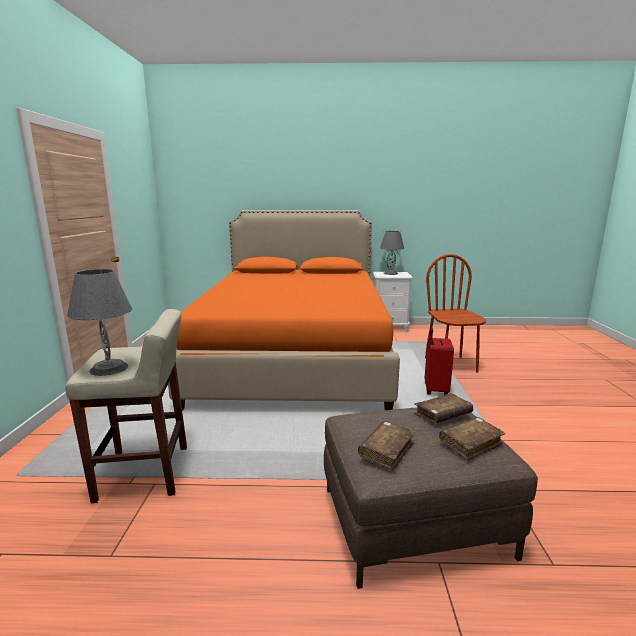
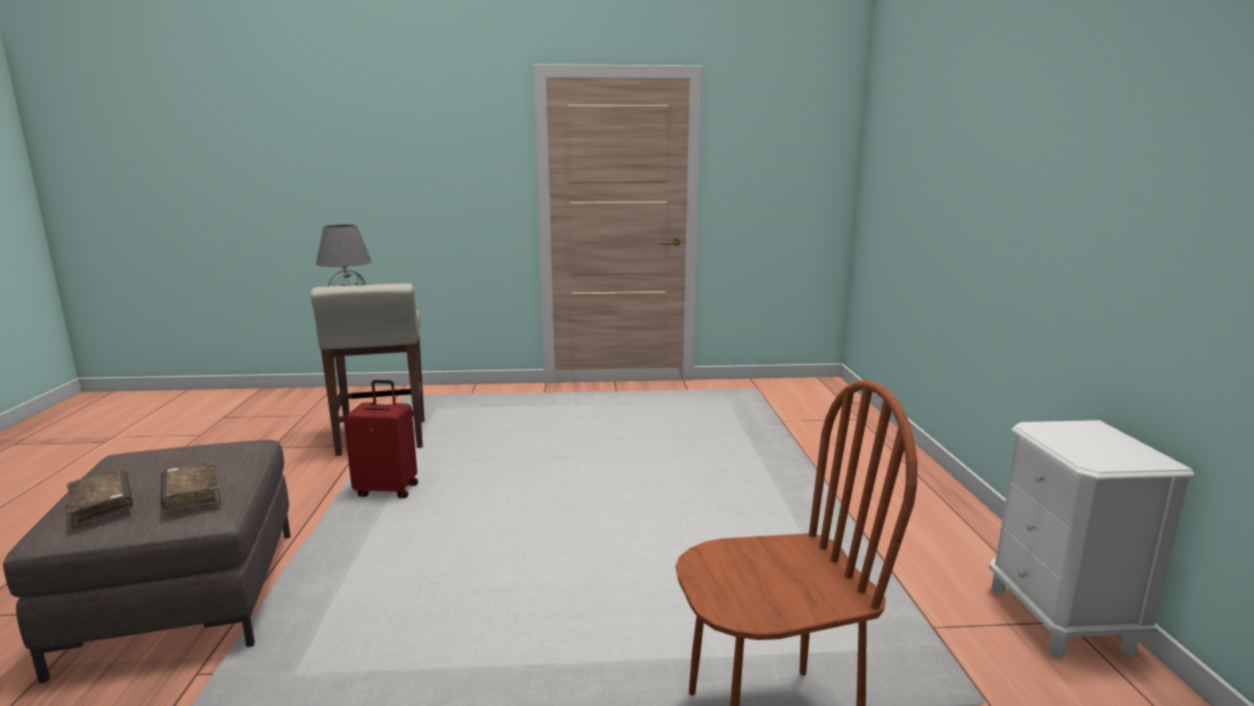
camera: 85 degrees right, 0 degrees up
(294, 357) = (726, 487): orange bed -> none
(386, 451) = (149, 458): brown book -> none
(390, 273) = (1100, 441): grey table lamp -> none
(435, 390) = (581, 667): red suitcase -> red suitcase (388, 490)

